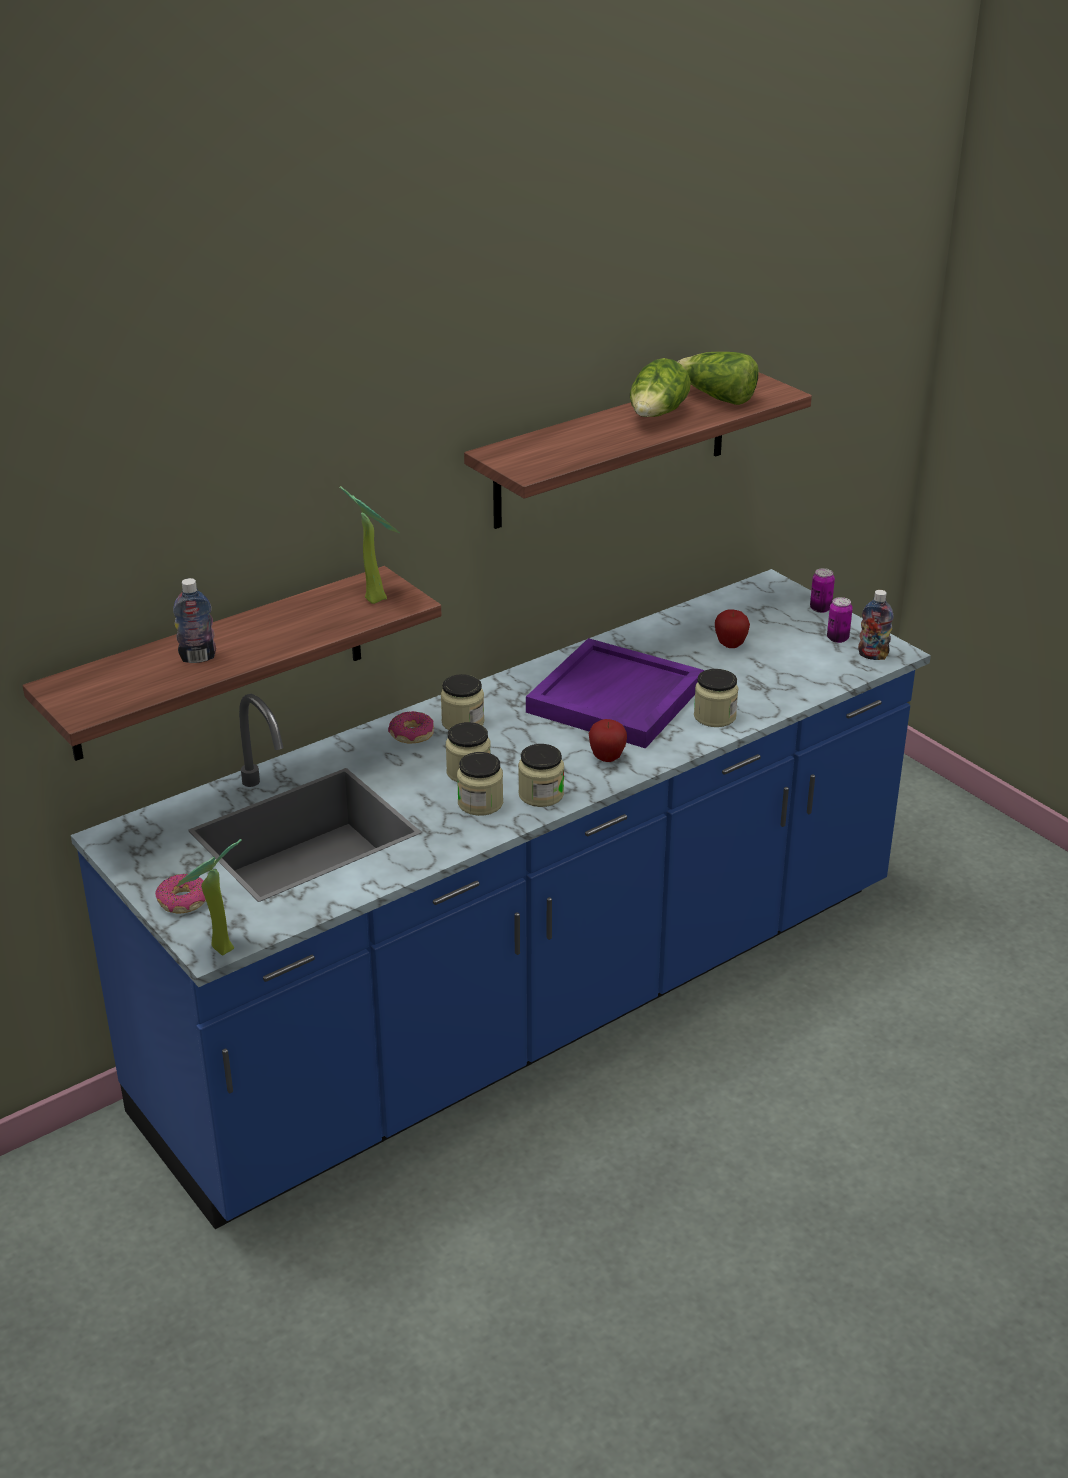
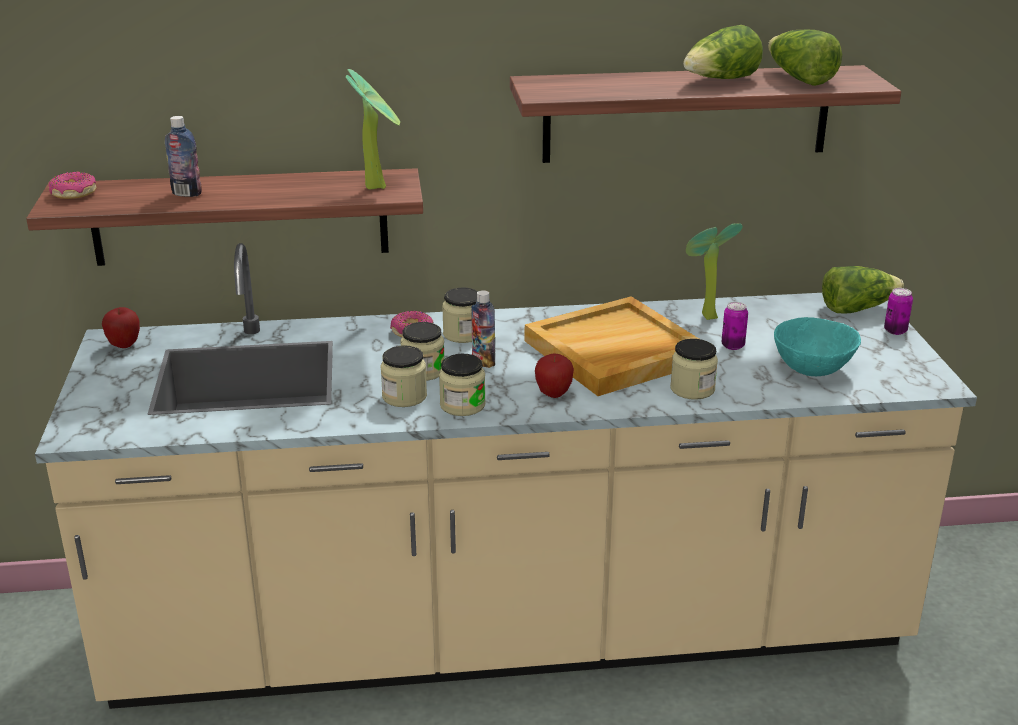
camera: 30 degrees right, 5 degrees down
(183, 901) = (97, 397): donut -> donut (73, 194)
(217, 950) = (73, 438): potted plant -> potted plant (704, 316)
(534, 1003) = (509, 631): blue counter -> beige counter
(616, 700) = (614, 352): purple tray -> beige tray
(730, 645) = (771, 338): apple -> apple (124, 345)
(771, 594) = (857, 308): none -> lettuce
(789, 666) = (812, 369): none -> turquoise bowl
(837, 638) = (887, 358): can -> can (732, 346)
(872, 655) = (910, 381): bottle -> bottle (483, 362)

